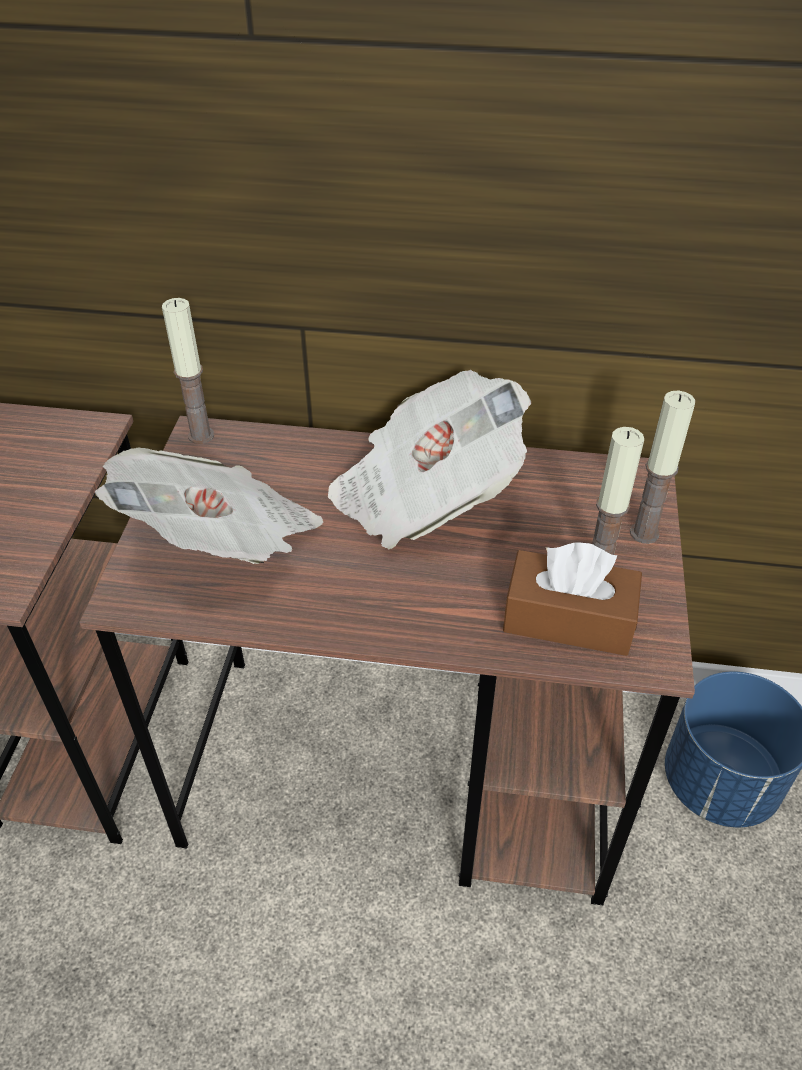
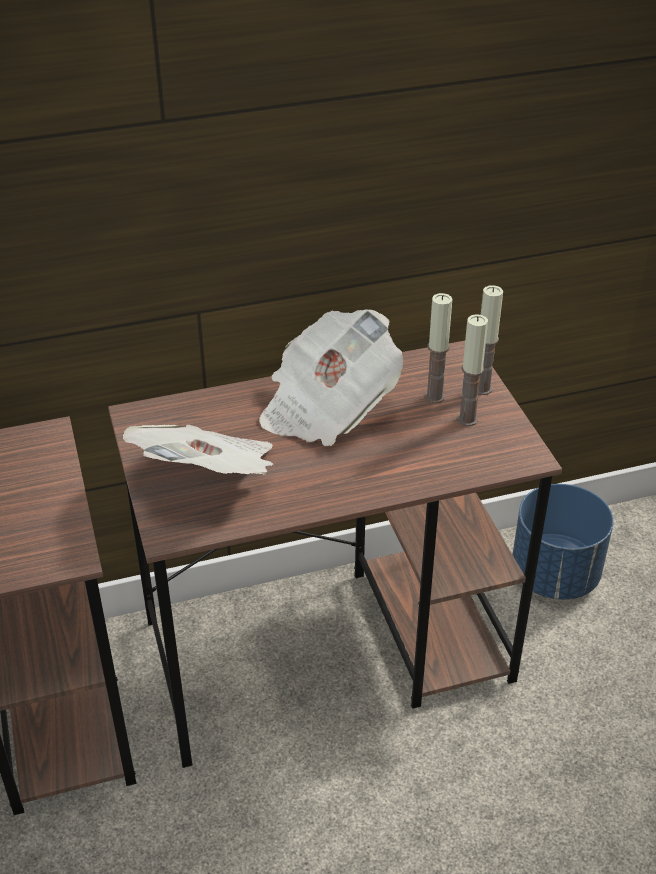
camera: 25 degrees left, 5 degrees down
(201, 435) = (137, 415): candle -> candle (434, 397)
(568, 619) = (466, 452): brown tissue box -> none

